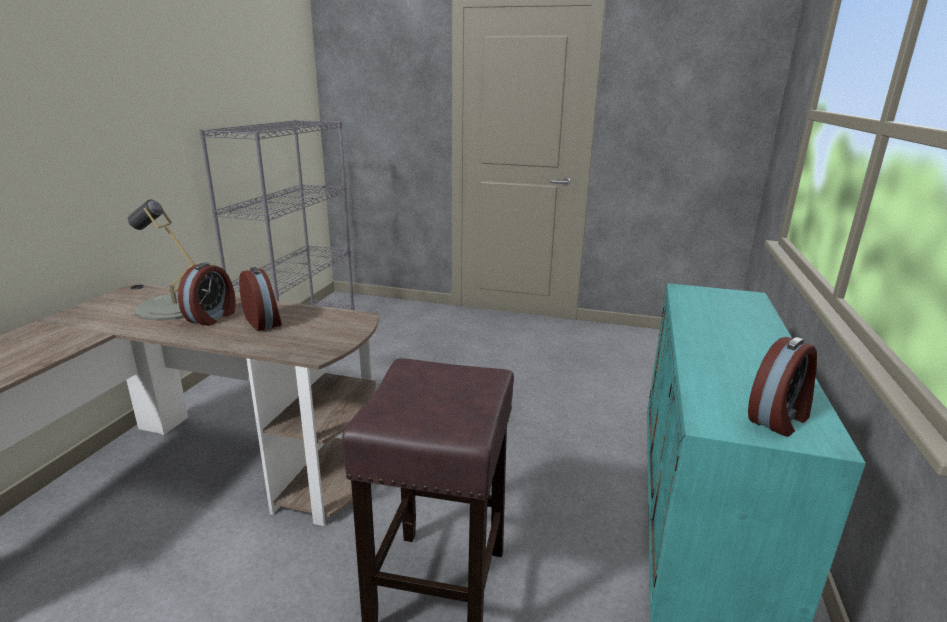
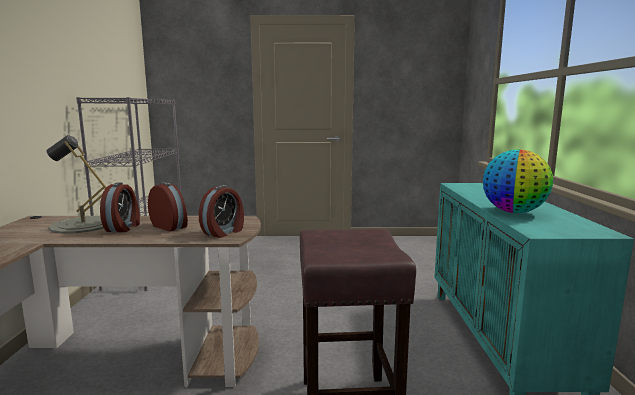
camera: 15 degrees left, 10 degrees down
(718, 367) = (513, 212): none -> globe
(779, 418) = (571, 227): alarm clock -> alarm clock (224, 232)

